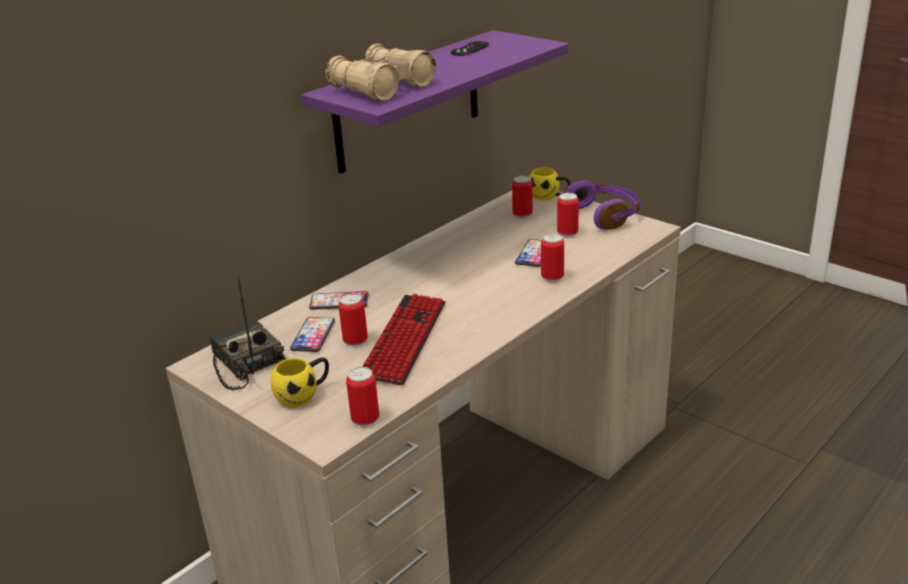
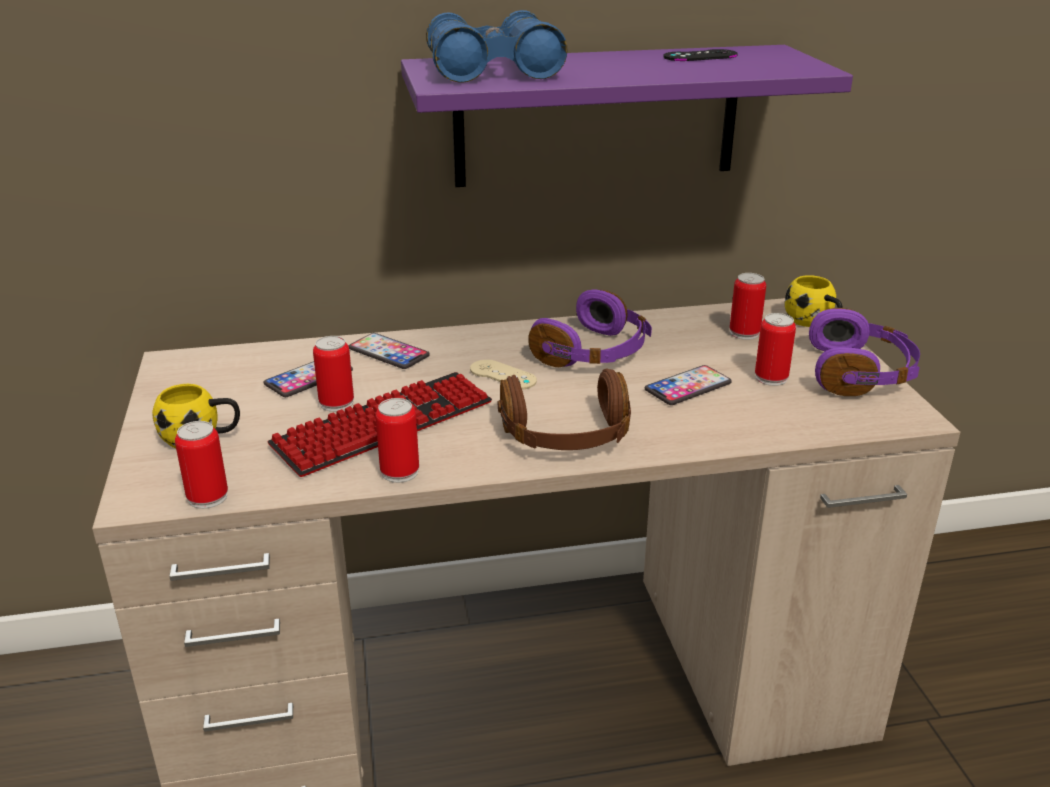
camera: 35 degrees right, 0 degrees up
(244, 362) = (208, 377): radio -> none
(382, 88) = (493, 71): beige binoculars -> blue binoculars
(428, 287) = (503, 375): none -> beige game controller
(460, 255) = (594, 353): none -> purple headphones
(511, 303) = (566, 437): none -> brown headphones
(552, 277) = (667, 426): can -> can (399, 472)

